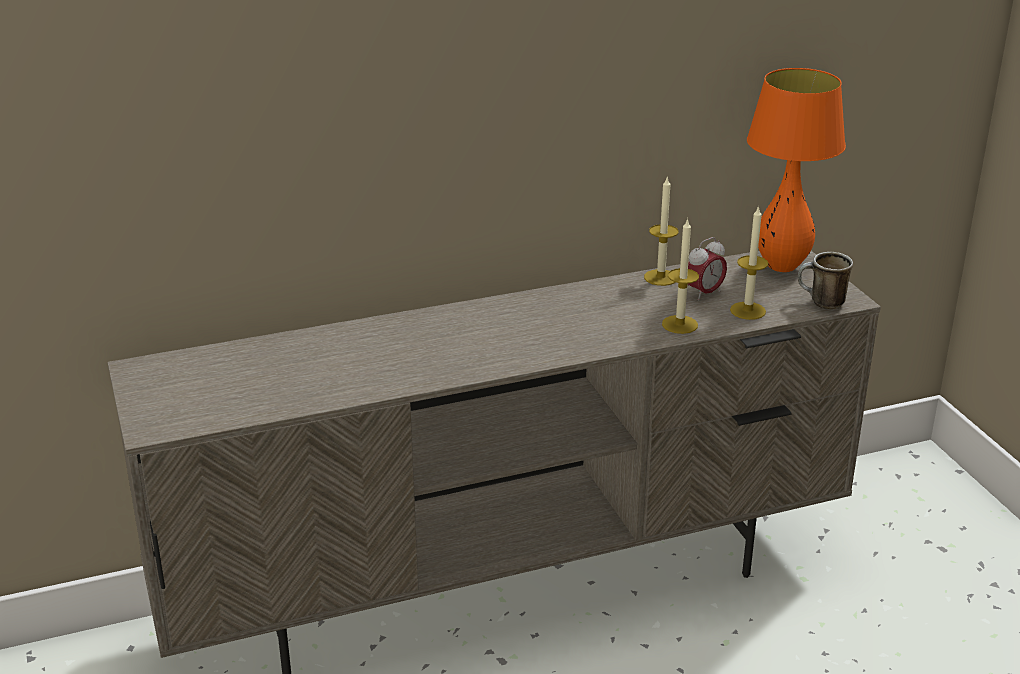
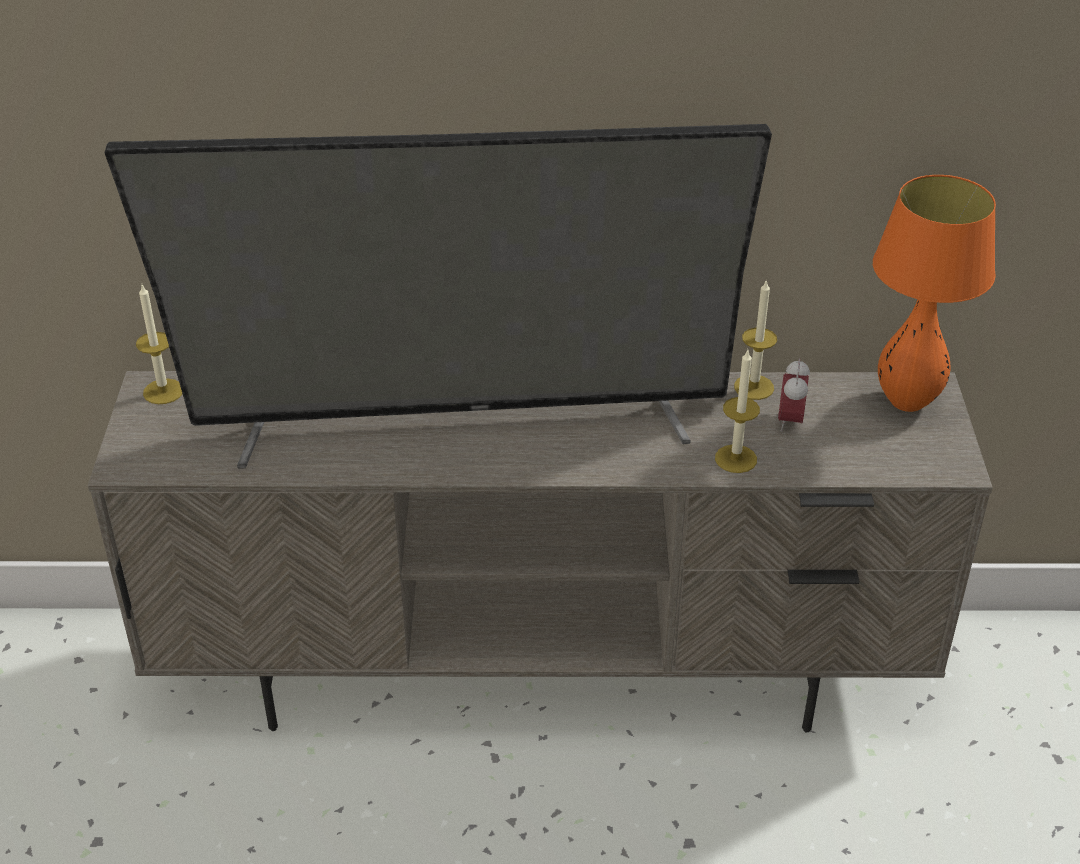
camera: 20 degrees right, 10 degrees up
(439, 341) = (460, 421): none -> television
(704, 293) = (790, 421): alarm clock -> alarm clock turned 120 degrees clockwise
(747, 311) = (826, 457): candle -> candle (163, 391)
(821, 303) = (921, 466): mug -> none

